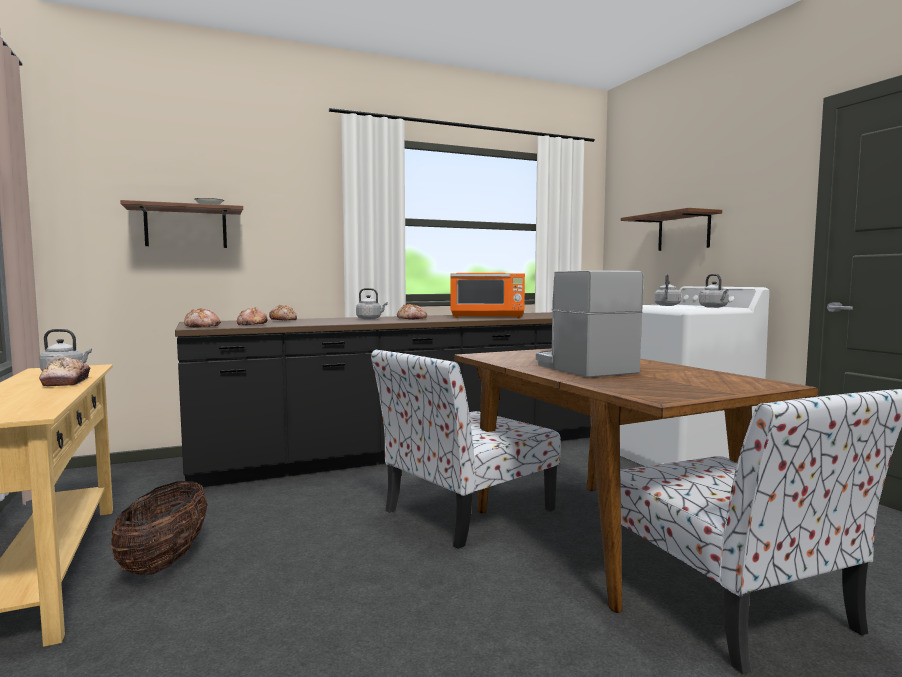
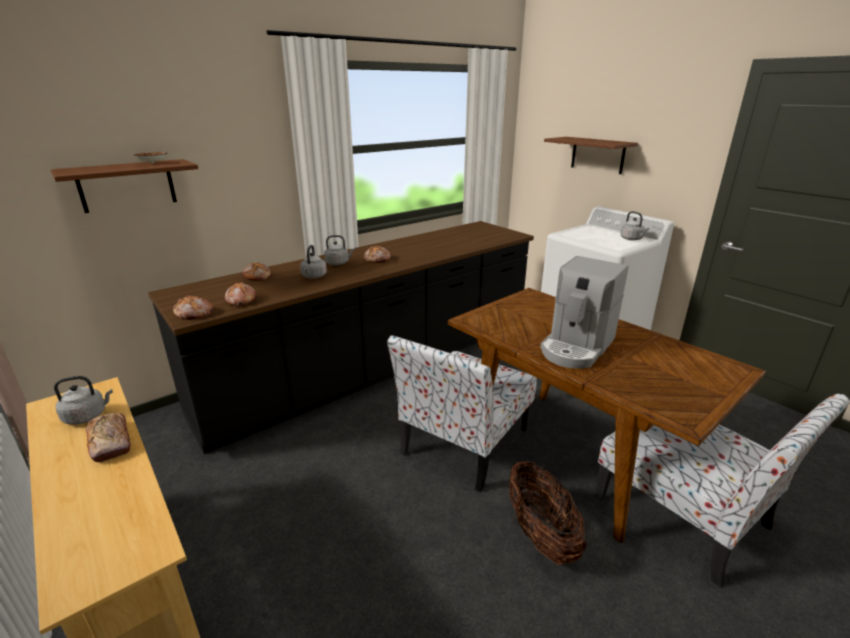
camera: 15 degrees left, 20 degrees up
(164, 561) = (246, 560): basket -> basket (540, 534)
(488, 317) = (439, 246): orange microwave -> none
(581, 368) = (577, 347): coffee machine -> coffee machine turned 105 degrees counterclockwise
(667, 305) = (590, 232): grey kettle -> grey kettle (313, 276)

